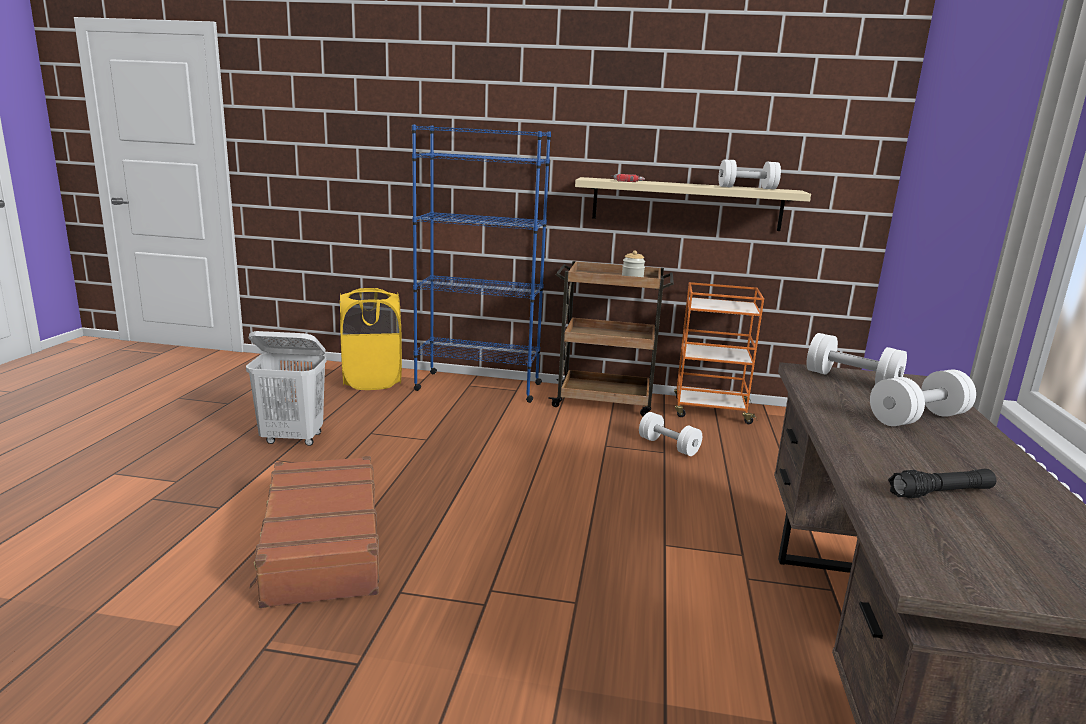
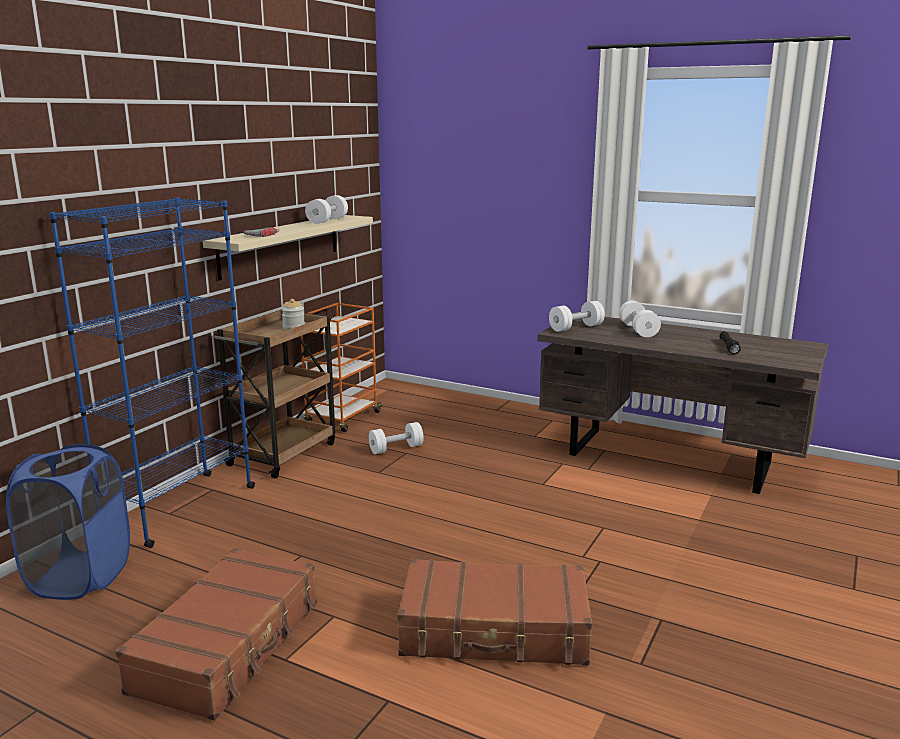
camera: 70 degrees left, 0 degrees up
(293, 439) = (229, 646): white laundry basket -> brown suitcase
(372, 381) = (80, 576): yellow laundry basket -> blue laundry basket

